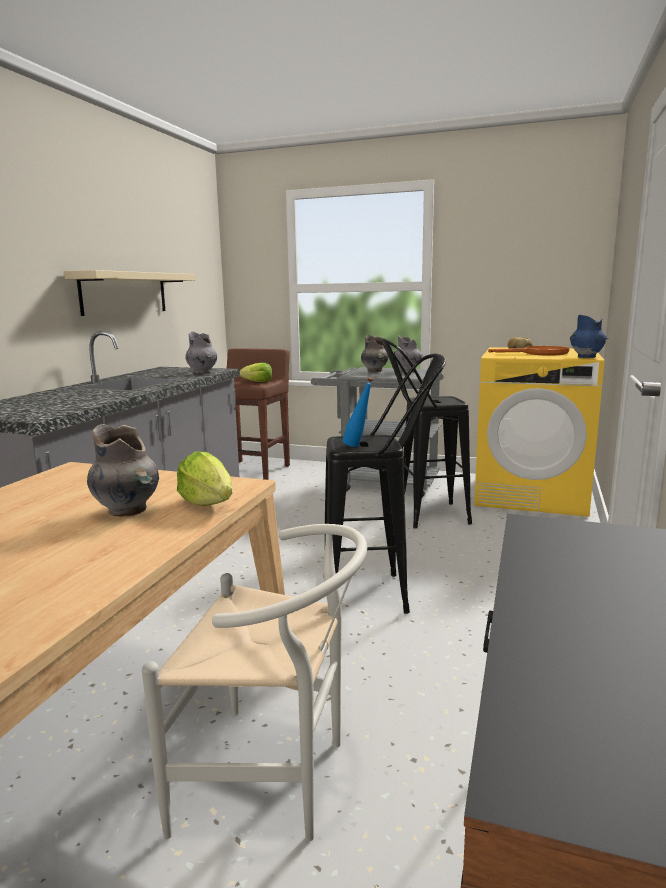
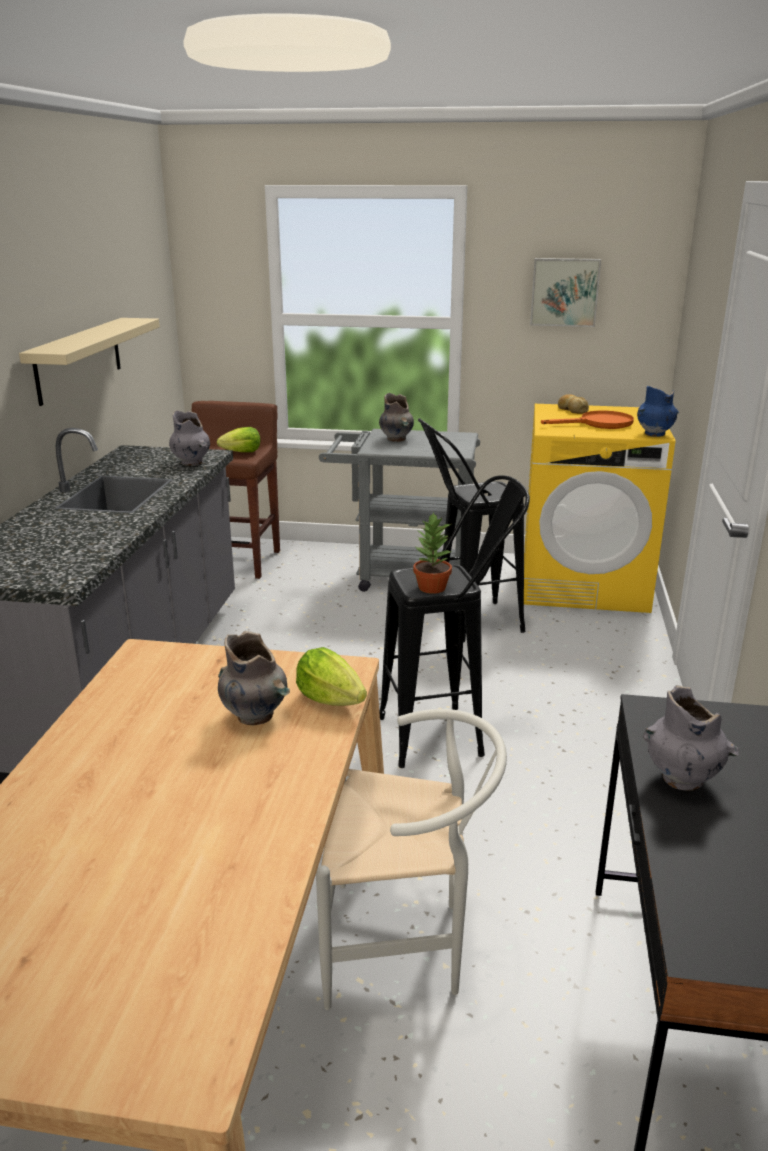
camera: 10 degrees left, 10 degrees up
(358, 446) = (431, 588): blue bottle -> potted plant
(407, 371) = (438, 440): grey vase -> grey vase (683, 779)
(512, 257) = (564, 292): none -> picture

